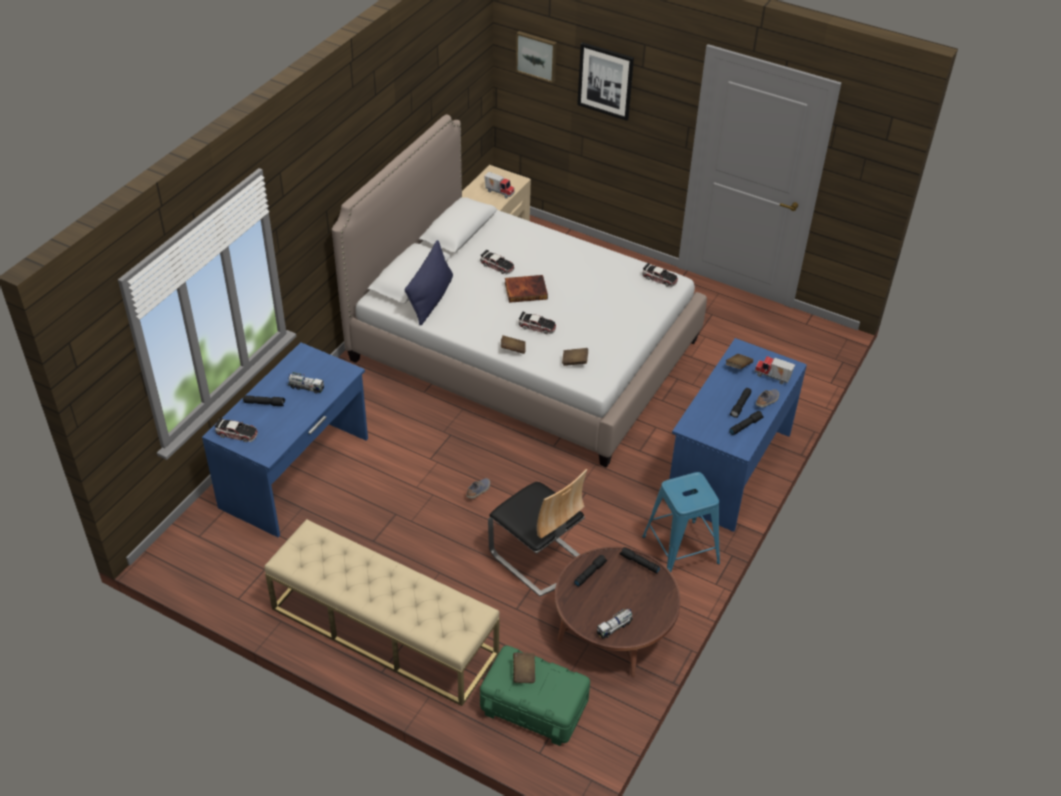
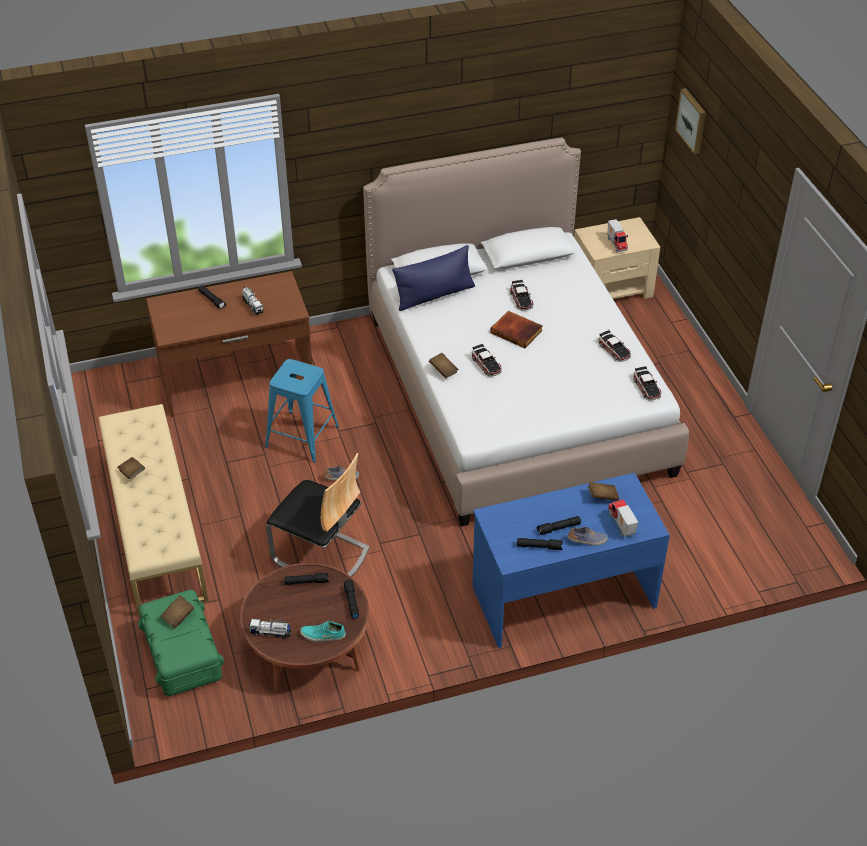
camera: 45 degrees right, 0 degrees up
(237, 433) = (169, 309): toy car -> toy car (614, 350)
(296, 473) = (236, 380): blue desk -> brown desk
(537, 558) = (321, 555): chair -> chair turned 60 degrees counterclockwise
(574, 361) = (478, 409): brown book -> brown book (132, 473)
(605, 81) = (729, 171): picture -> none
(651, 601) = (322, 635): none -> turquoise shoe
(680, 549) = (436, 629): blue stool -> blue stool (302, 436)

